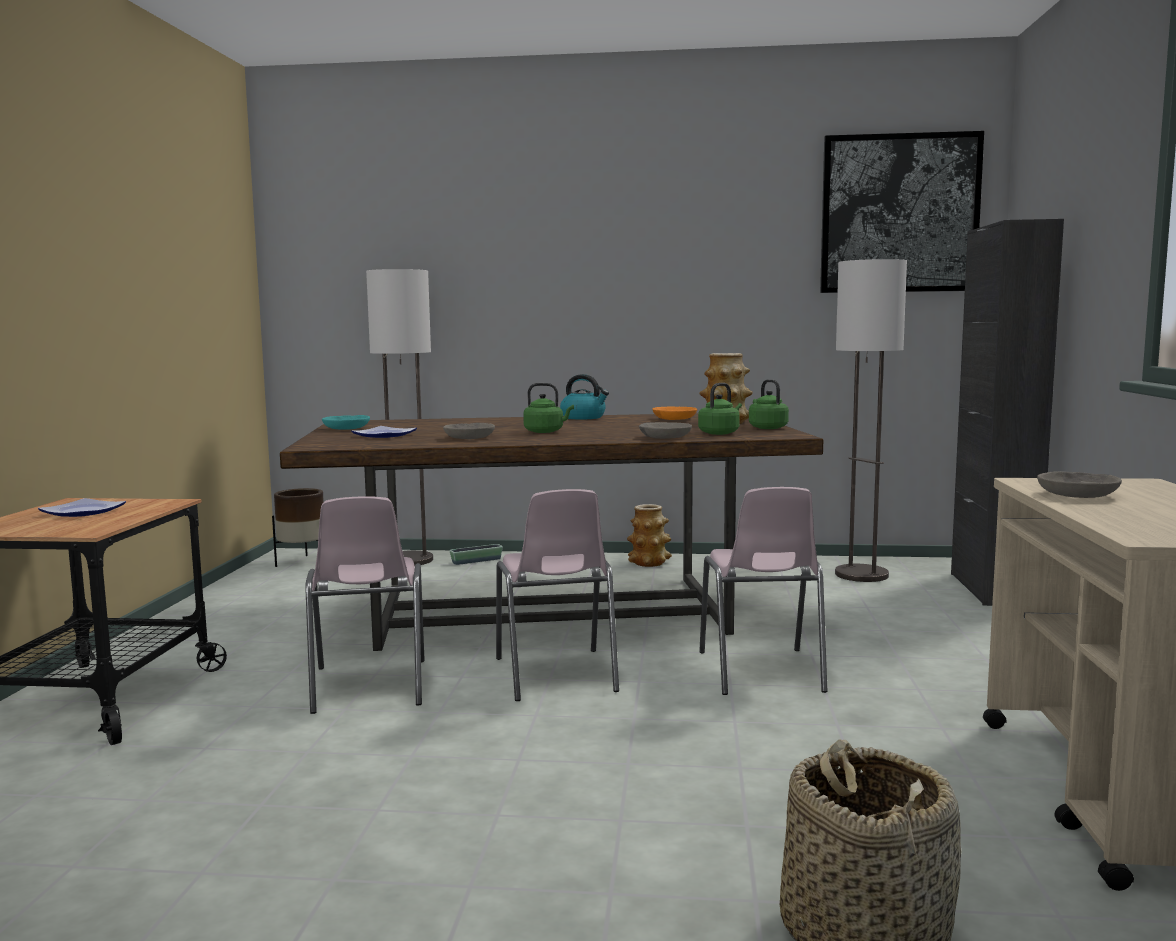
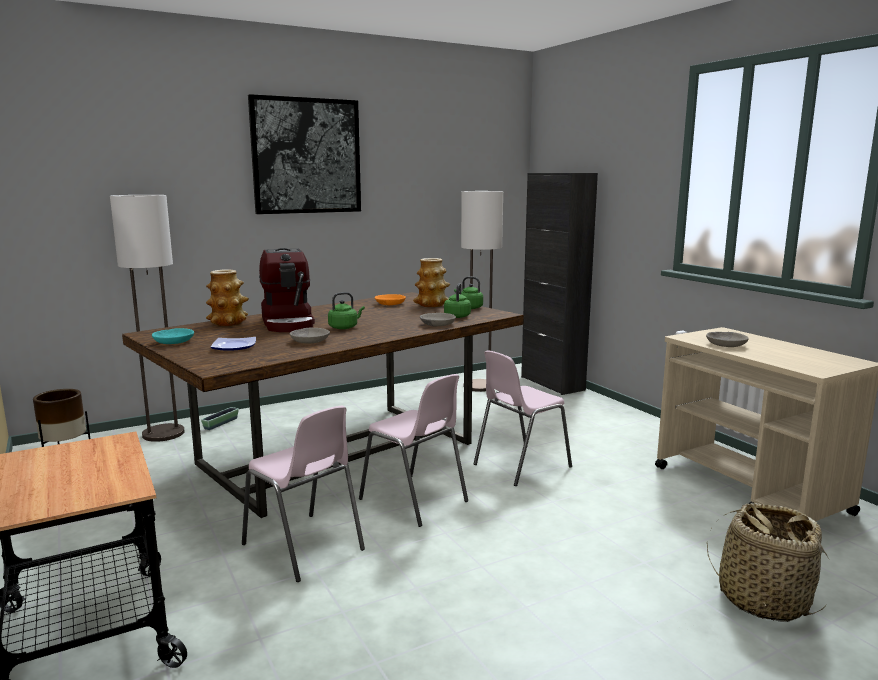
camera: 35 degrees left, 5 degrees up
(81, 512) = (56, 470): plate -> none
(501, 424) = (289, 323): none -> coffee machine
(584, 417) = (325, 308): kettle -> none
(649, 563) = (347, 401): vase -> vase (228, 323)
(760, 672) = (520, 465): pink chair -> pink chair turned 90 degrees clockwise
(899, 214) = (477, 157): picture -> picture (306, 156)

